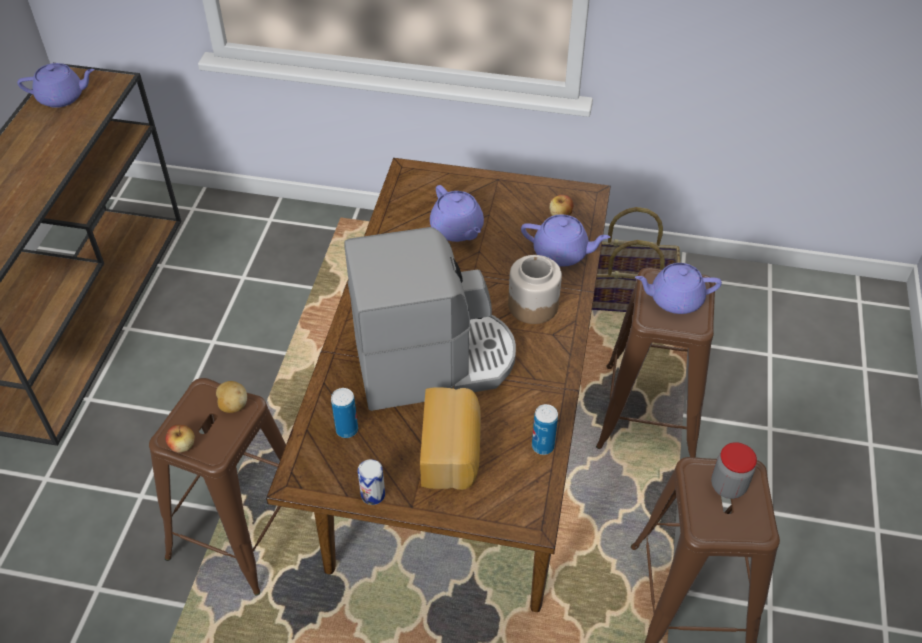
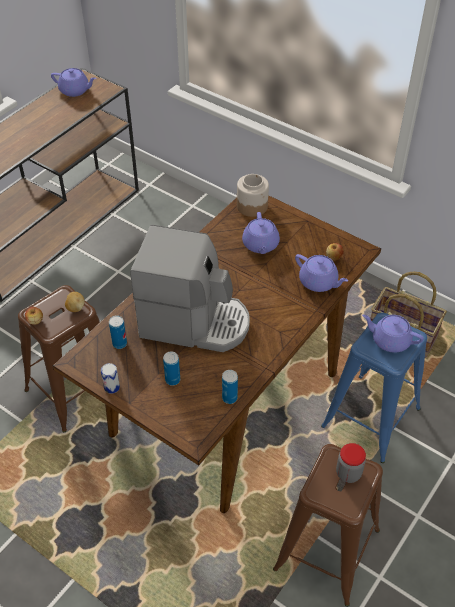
camera: 25 degrees right, 0 degrees up
(452, 451) = (172, 380): bread -> can
(533, 305) = (279, 309): jar -> jar (252, 206)
(649, 412) = (371, 417): brown stool -> blue stool

